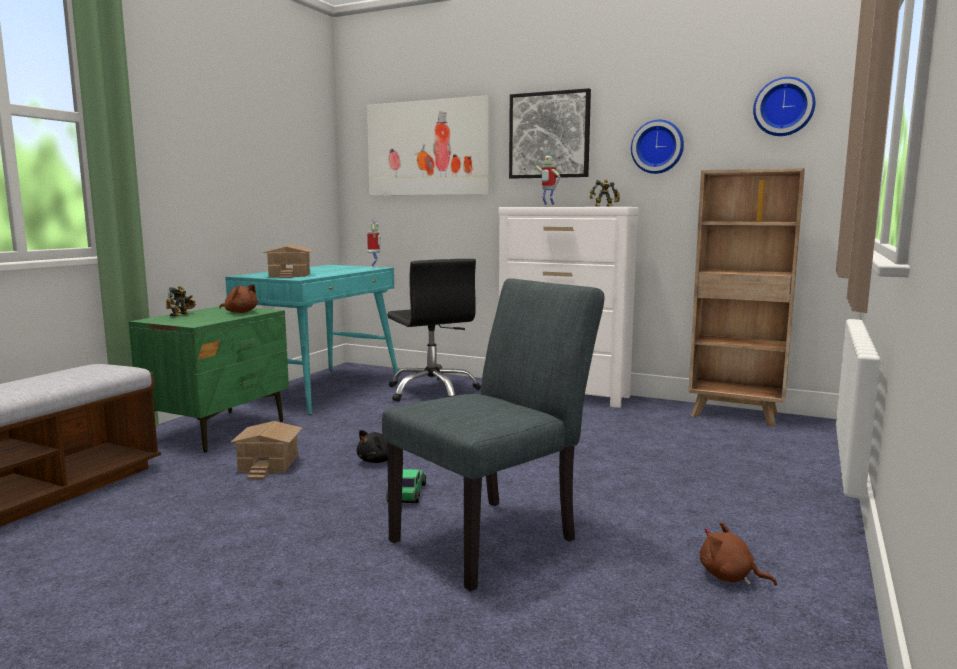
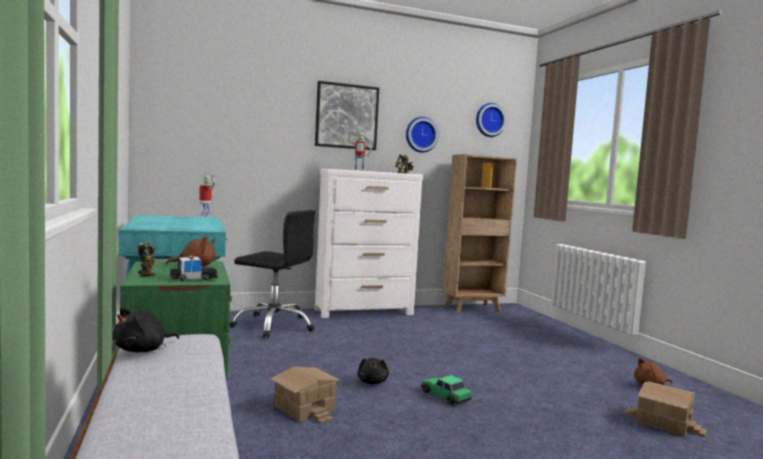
camera: 45 degrees left, 5 degrees down
(66, 370) = (143, 350): none -> black plush toy
(192, 321) = (193, 278): none -> toy car
(288, 275) = (179, 226): toy house -> toy house (663, 422)
(428, 148) = (237, 112): picture -> none
(494, 536) = (544, 403): grey chair -> none

